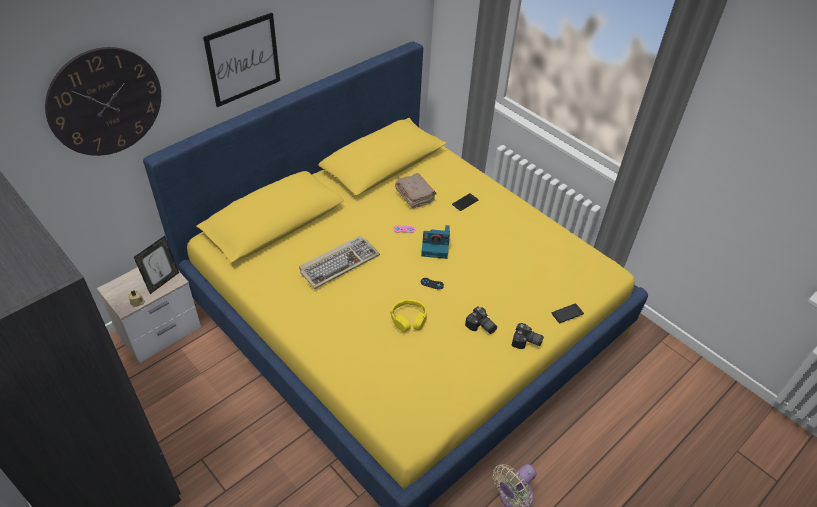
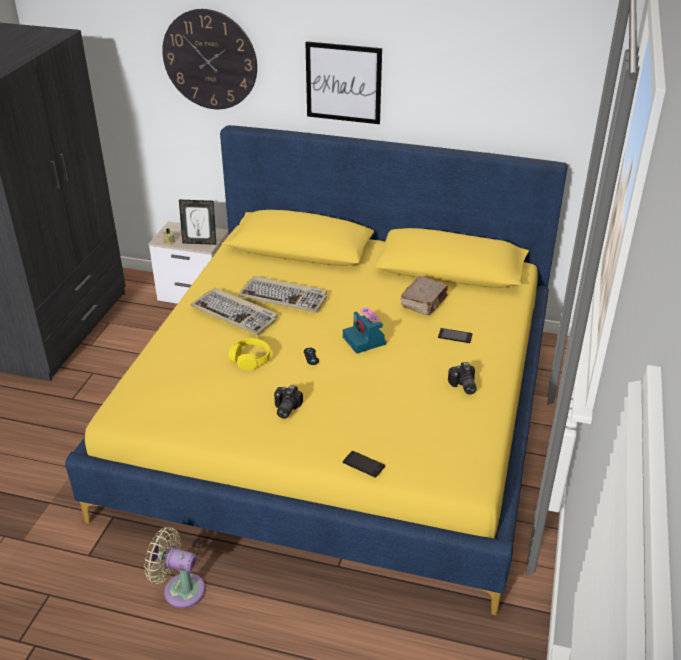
camera: 60 degrees right, 10 degrees down
(336, 302) = (235, 314): none -> keyboard
(526, 342) = (293, 448): camera -> camera (462, 386)

